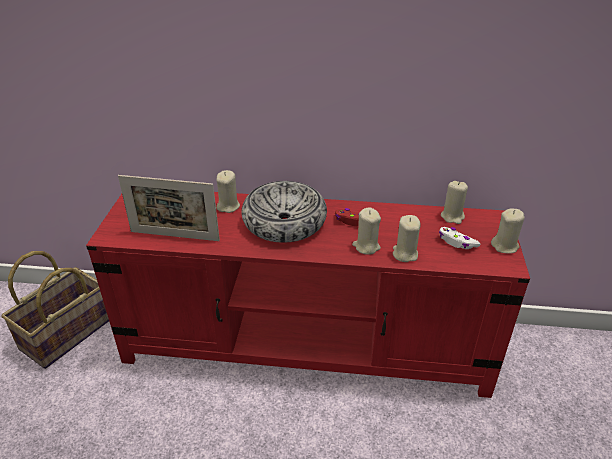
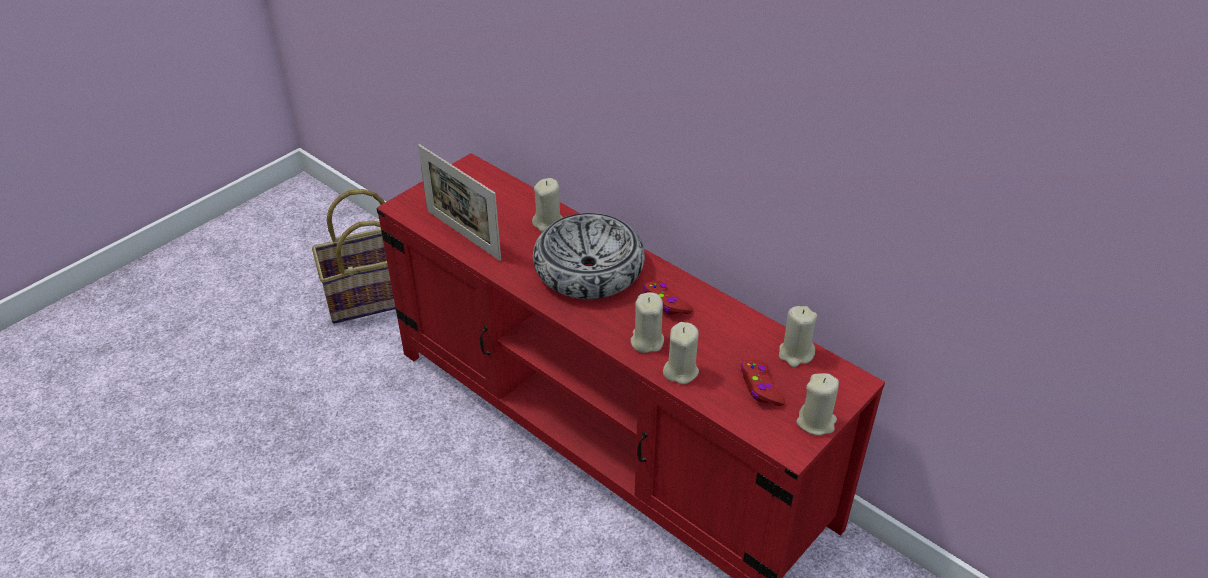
camera: 35 degrees right, 5 degrees up
(457, 242) = (760, 388): white game controller -> red game controller

